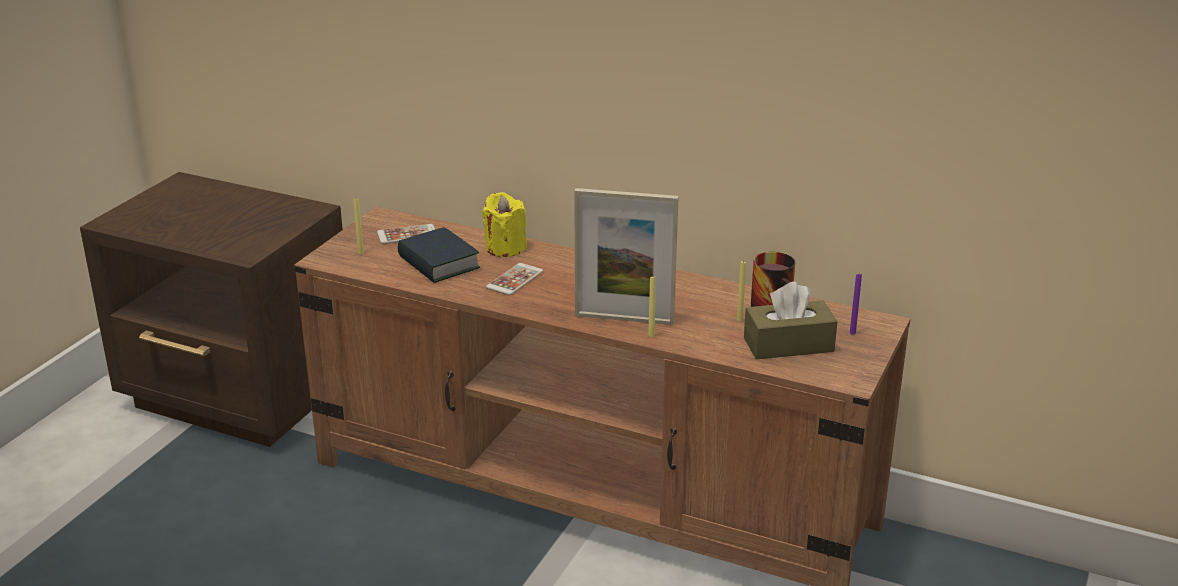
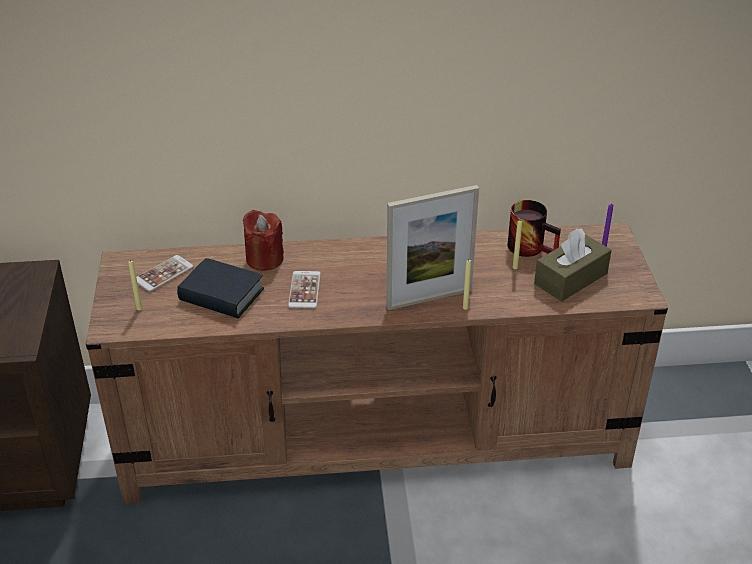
camera: 30 degrees left, 10 degrees up
(505, 248) = (264, 259): yellow candle -> red candle

